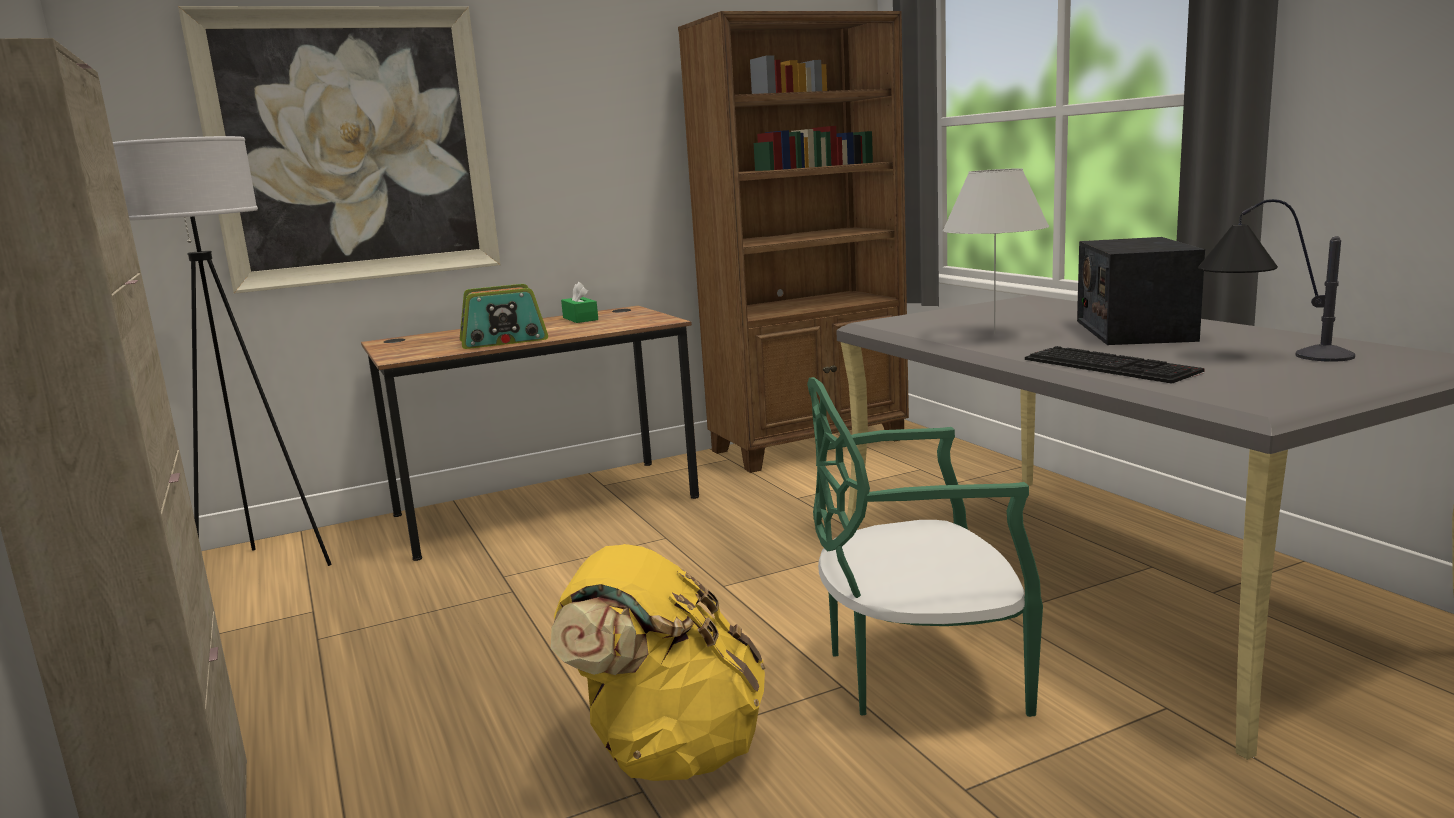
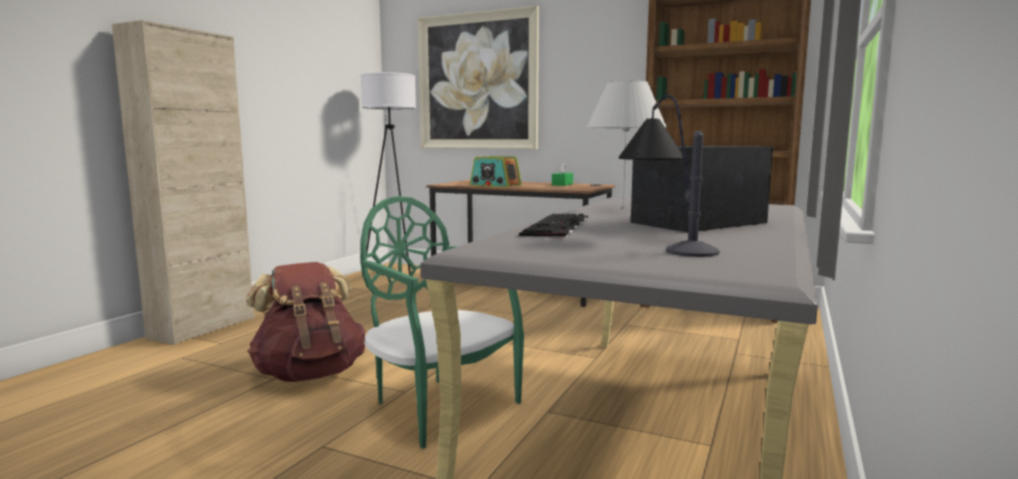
camera: 50 degrees right, 5 degrees down
(669, 750) = (310, 374): yellow backpack -> brown backpack

